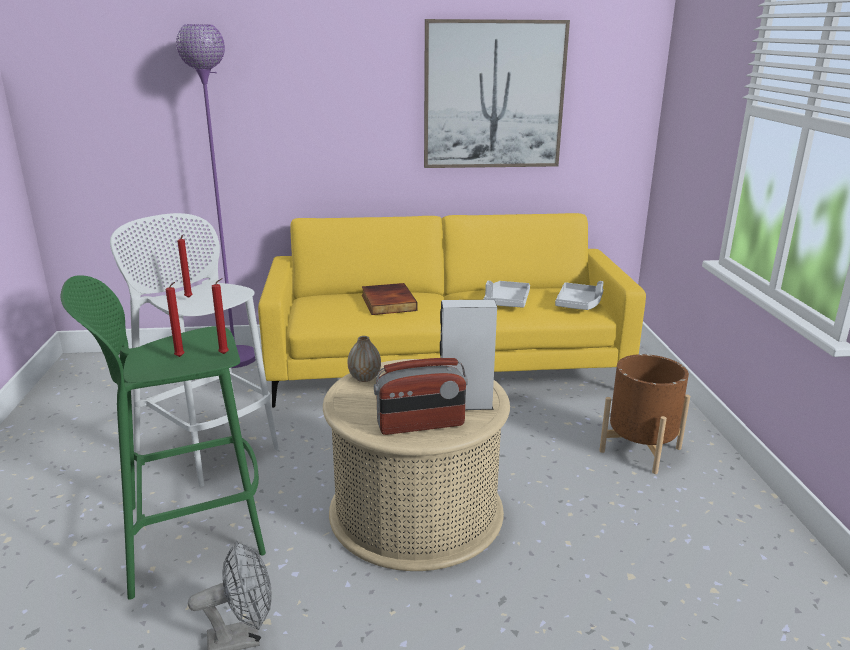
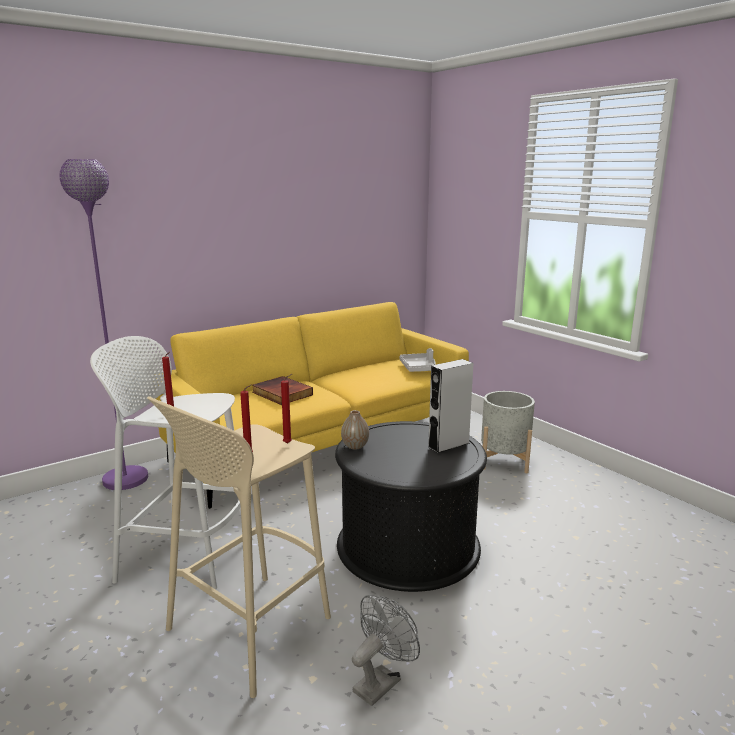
camera: 30 degrees left, 5 degrees down
(189, 536) = (250, 629): green stool -> beige stool
(416, 511) = (408, 545): beige coffee table -> black coffee table
(421, 425) = (439, 465): radio -> none
(493, 95) = (322, 215): picture -> none
(506, 301) = (369, 376): grey tray -> none
(640, 449) = (504, 461): brown planter -> grey planter

